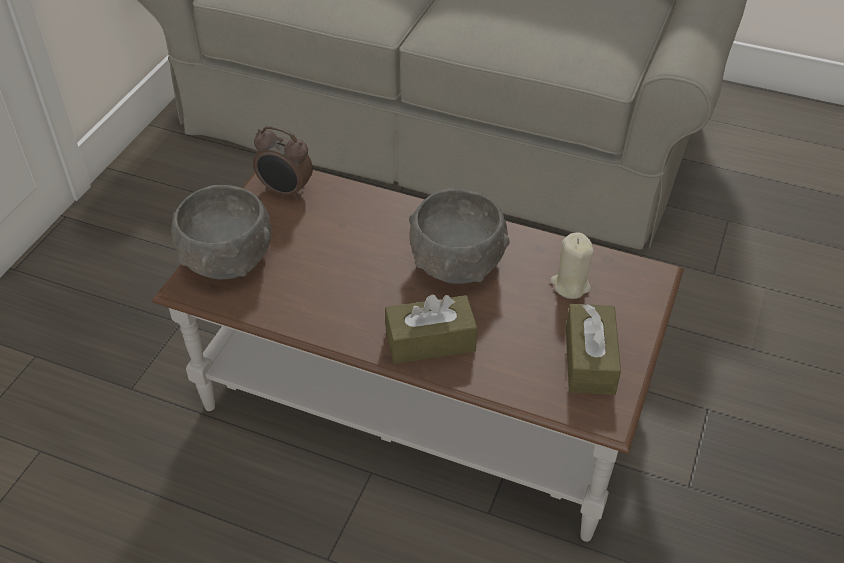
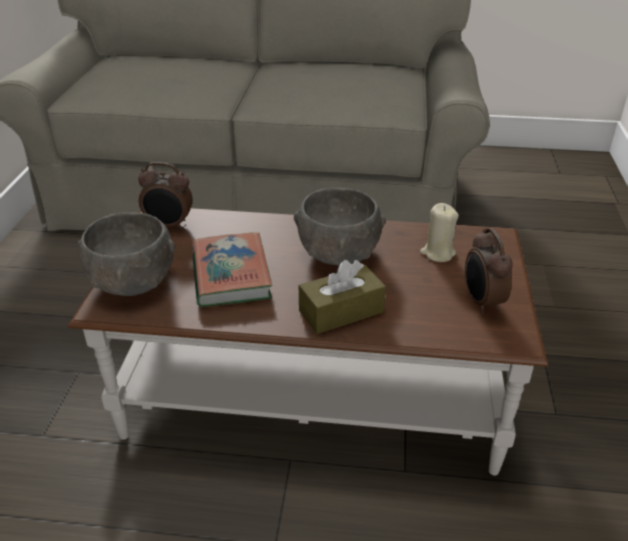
camera: 15 degrees left, 10 degrees down
(330, 270) = (230, 275): none -> book
(589, 360) = (481, 302): brown tissue box -> alarm clock

